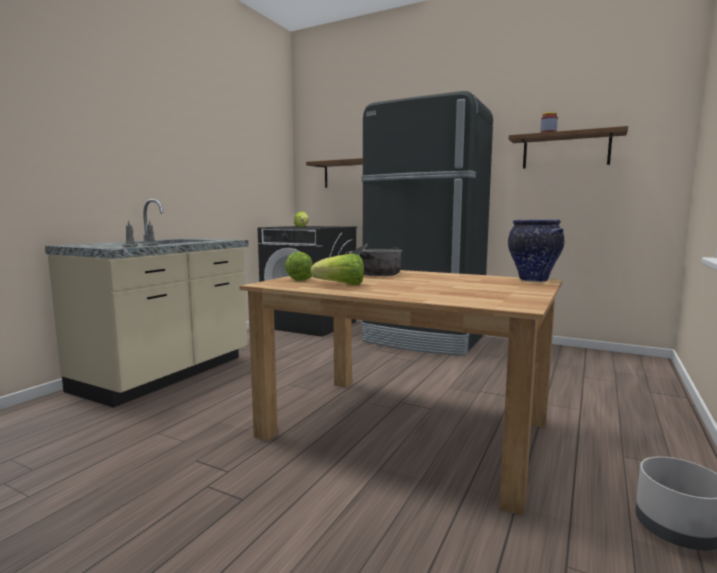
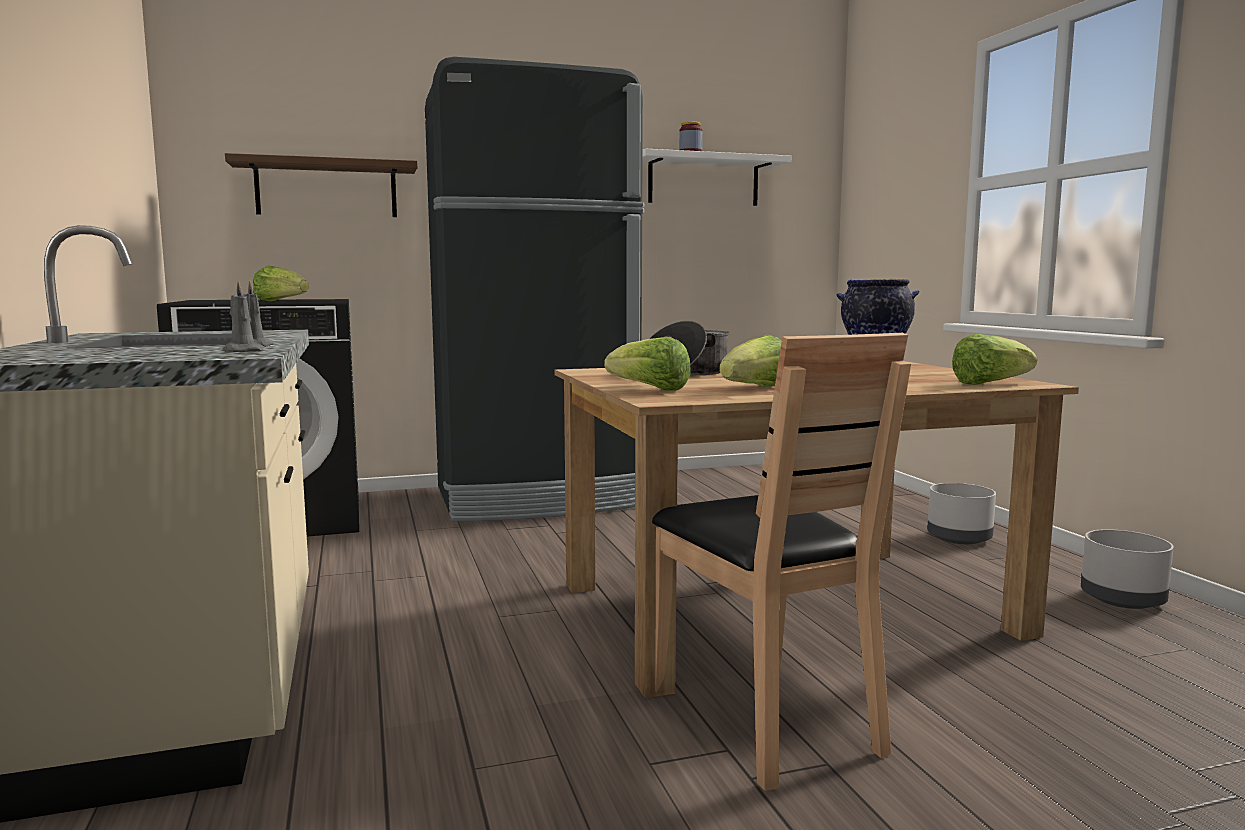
camera: 45 degrees left, 0 degrees up
(269, 468) = (764, 719): none -> brown chair
(487, 302) = (989, 384): none -> lettuce
(565, 151) = (703, 181): brown shelf -> white shelf
(639, 436) = (960, 538): none -> grey planter

